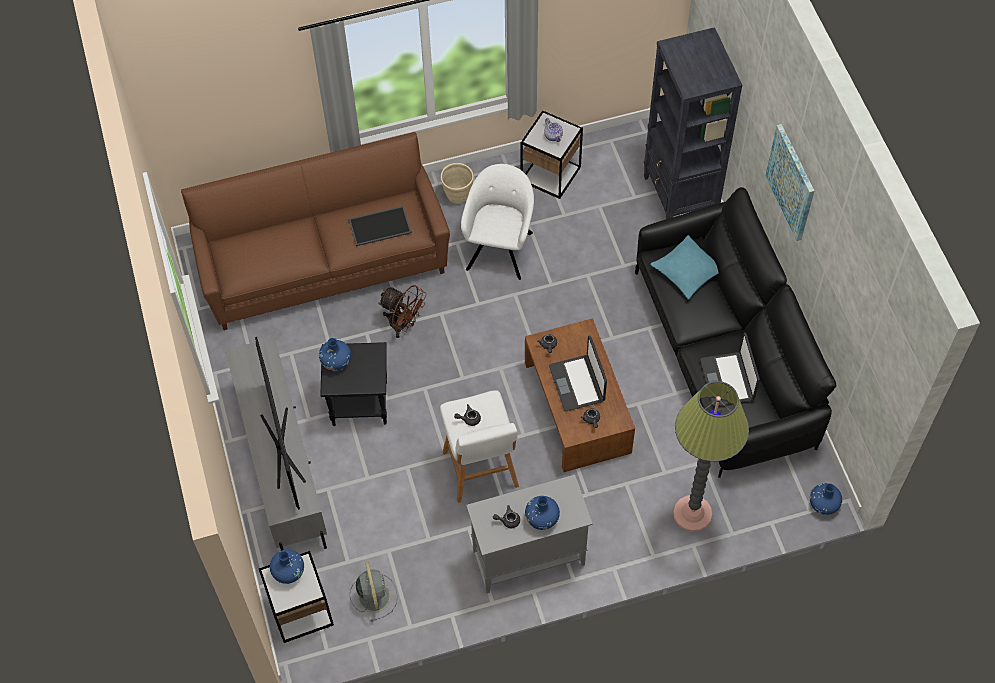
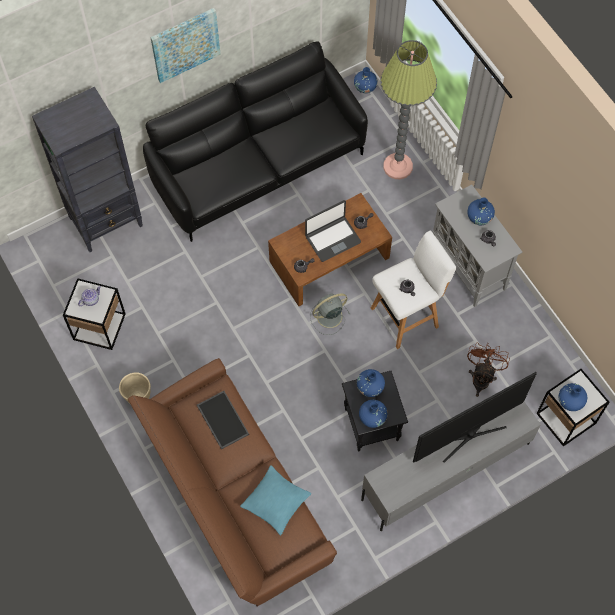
camera: 105 degrees left, 5 degrees up
(371, 367) = (370, 387): none -> blue vase
(374, 595) = (535, 368): grey fan -> grey fan (328, 317)
(403, 324) = (285, 410): brown fan -> brown fan (482, 377)
(500, 247) = (187, 350): white armchair -> none
(687, 271) = (208, 178): turquoise pillow -> turquoise pillow (275, 502)
(728, 379) = (303, 135): laptop -> none

